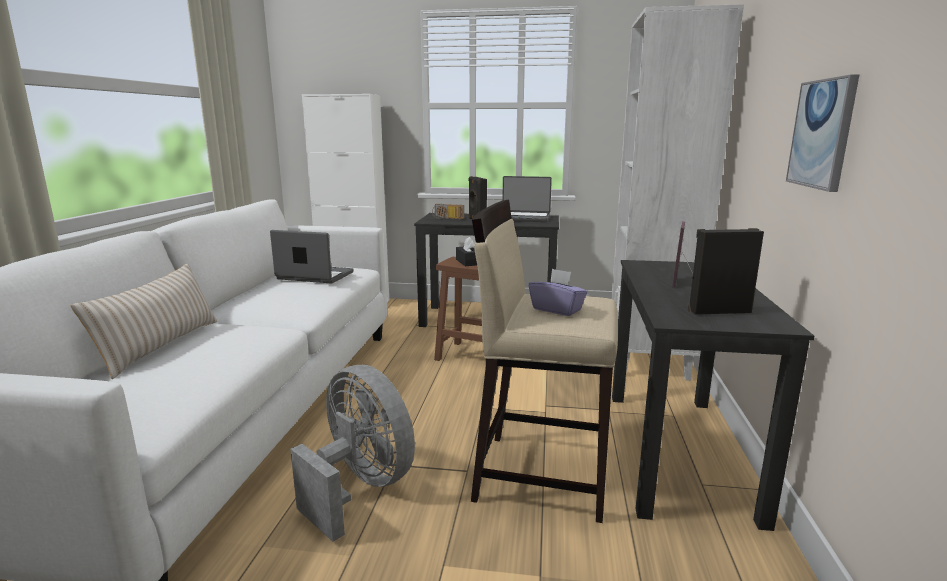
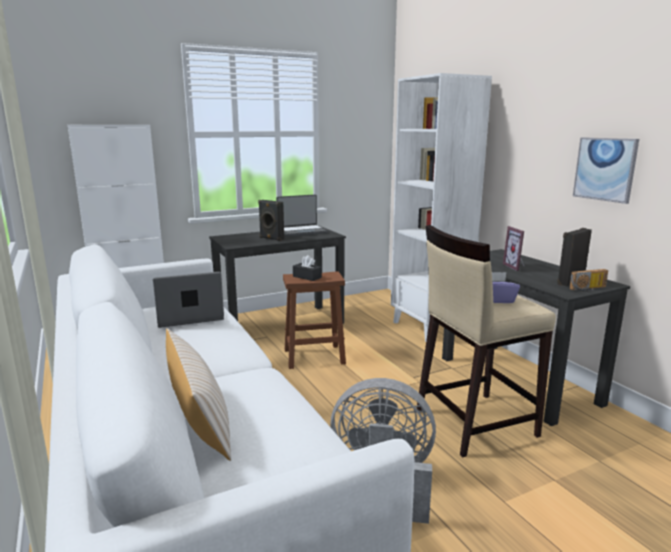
camera: 35 degrees left, 0 degrees up
(447, 218) = (241, 240): radio -> radio (589, 289)

